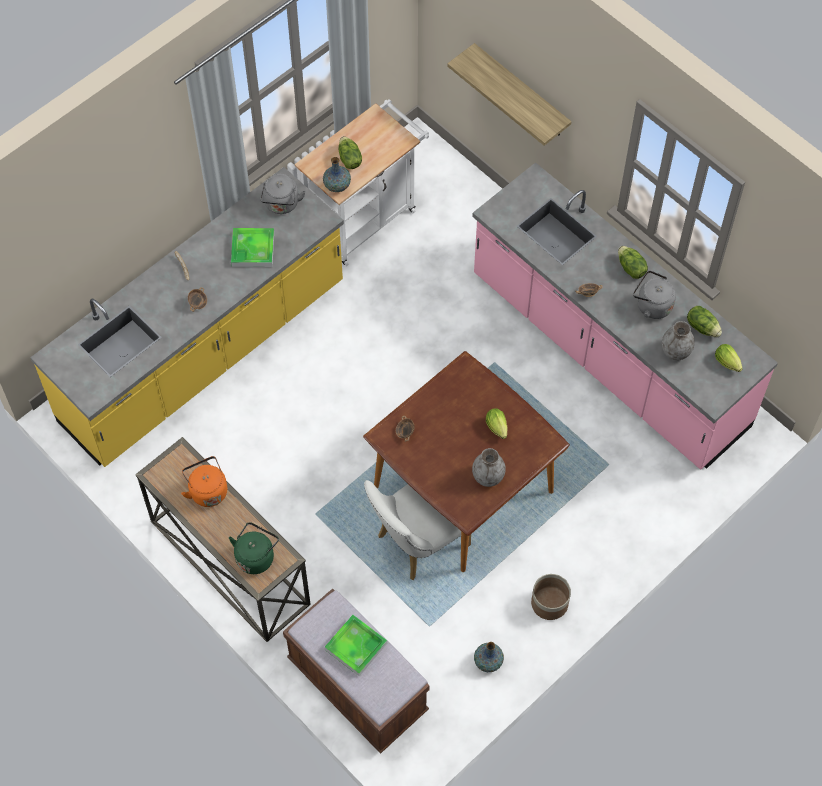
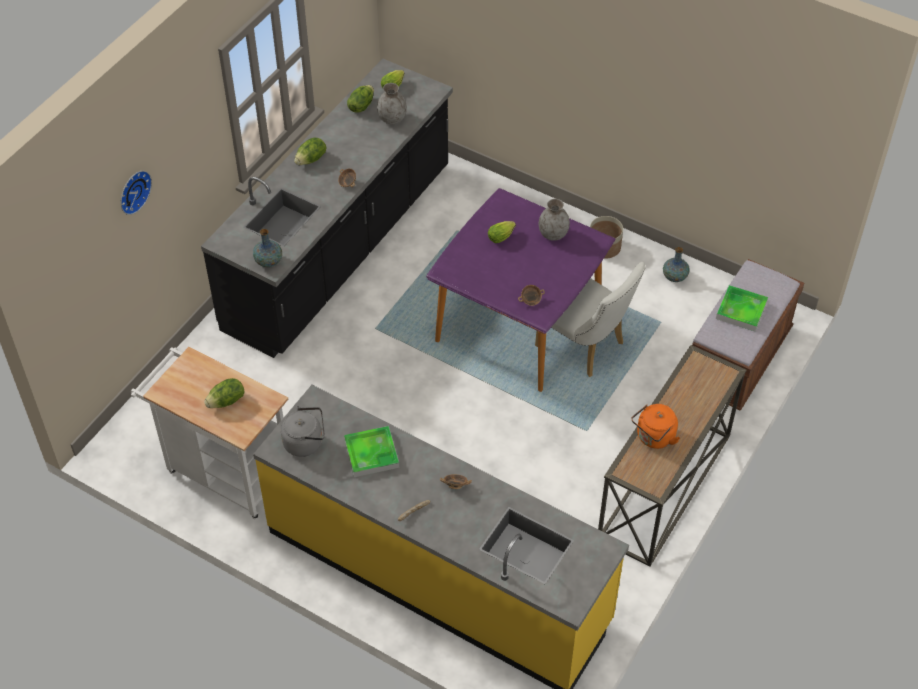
camera: 105 degrees left, 10 degrees down
(256, 556) = (704, 382): green kettle -> none
(337, 185) = (264, 404): vase -> vase (268, 261)
(463, 488) = (517, 326): brown dining table -> purple dining table
(521, 92) = (144, 230): shelf -> none
(522, 54) = (133, 191): none -> wall clock
(608, 352) = (340, 249): pink counter -> black counter
(652, 305) = (348, 140): grey kettle -> none

